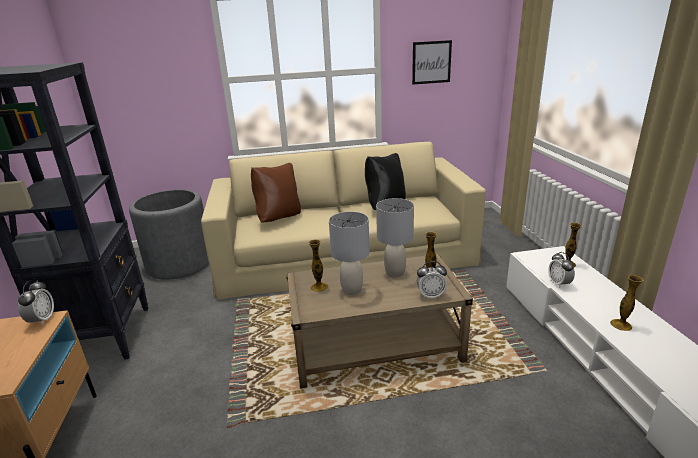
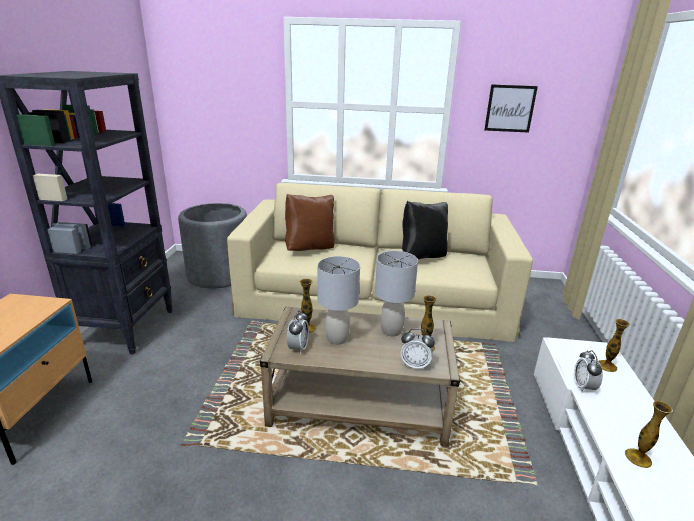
camera: 15 degrees right, 0 degrees up
(42, 320) = (47, 303): alarm clock -> alarm clock (298, 348)

